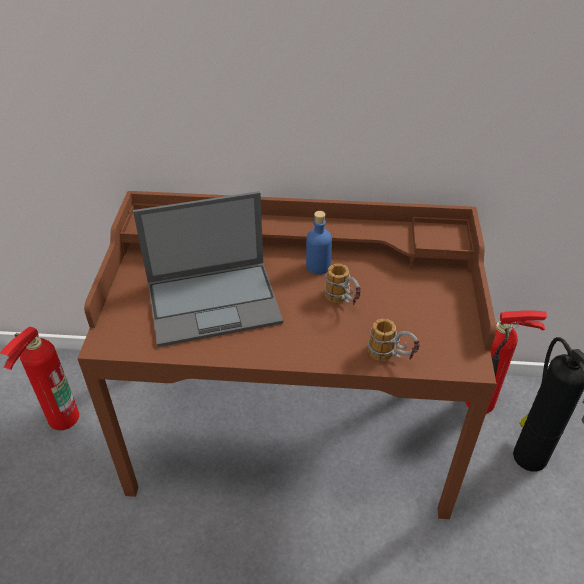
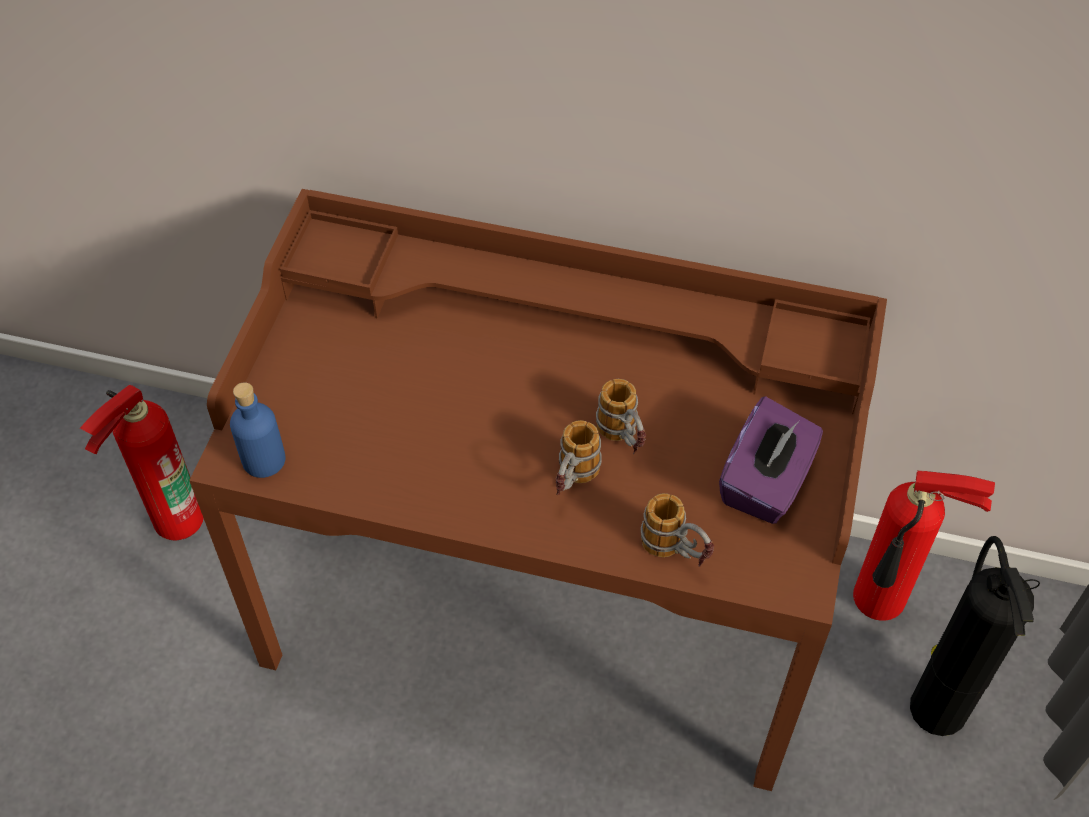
camera: 10 degrees right, 10 degrees up
(215, 302) = (416, 410): laptop -> none
(318, 266) = (598, 366): blue bottle -> blue bottle (263, 460)
(319, 327) = (573, 482): none -> mug
(433, 313) = (766, 482): none -> purple tissue box

